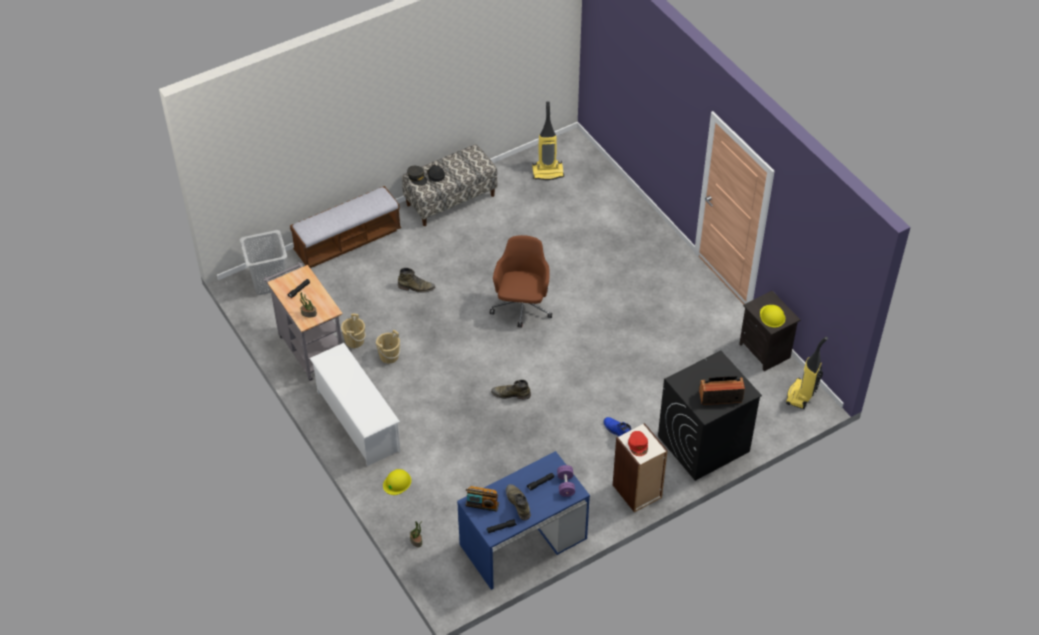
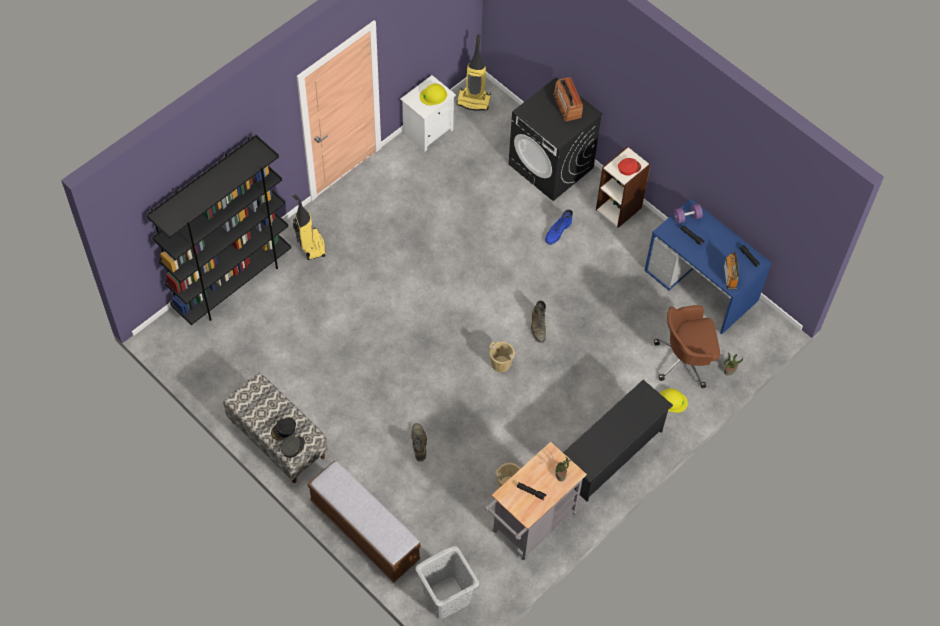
camera: 105 degrees left, 10 degrees up
(357, 421) = (611, 454): white shoe rack -> black shoe rack
(389, 356) = (520, 446): beige bucket -> beige bucket (501, 363)
(518, 503) = (719, 249): green boot -> none
(522, 307) = (423, 338): brown office chair -> brown office chair (685, 360)
(548, 172) = (214, 351): vacuum cleaner -> vacuum cleaner (311, 245)
(614, 190) = (233, 282): none -> black bookcase
(765, 351) = (428, 131): black nightstand -> white nightstand

